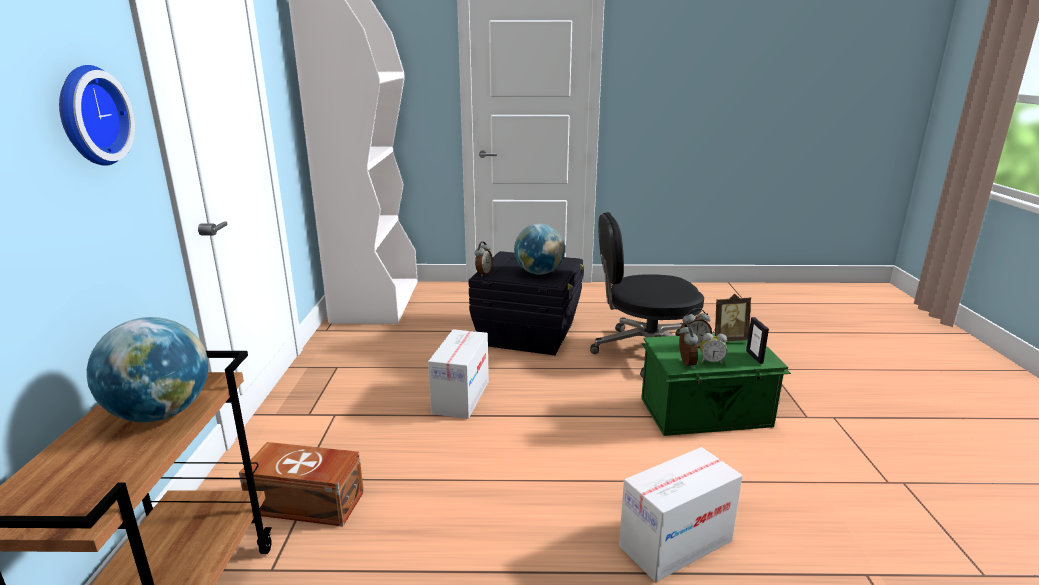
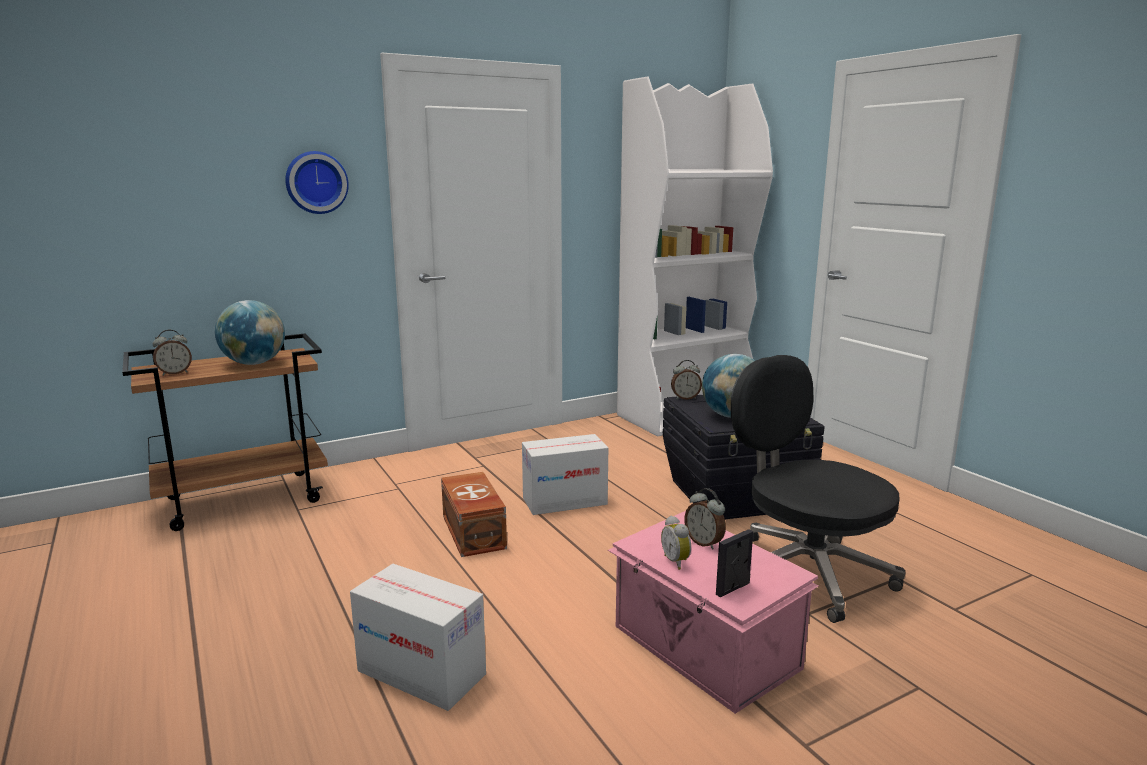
camera: 60 degrees right, 5 degrees down
(307, 504) = (368, 496): brown storage box -> brown storage box (472, 533)
(685, 364) = (649, 546): alarm clock -> alarm clock (175, 373)
(706, 413) = (704, 648): green storage box -> pink storage box
(727, 339) = (758, 561): picture frame -> none

